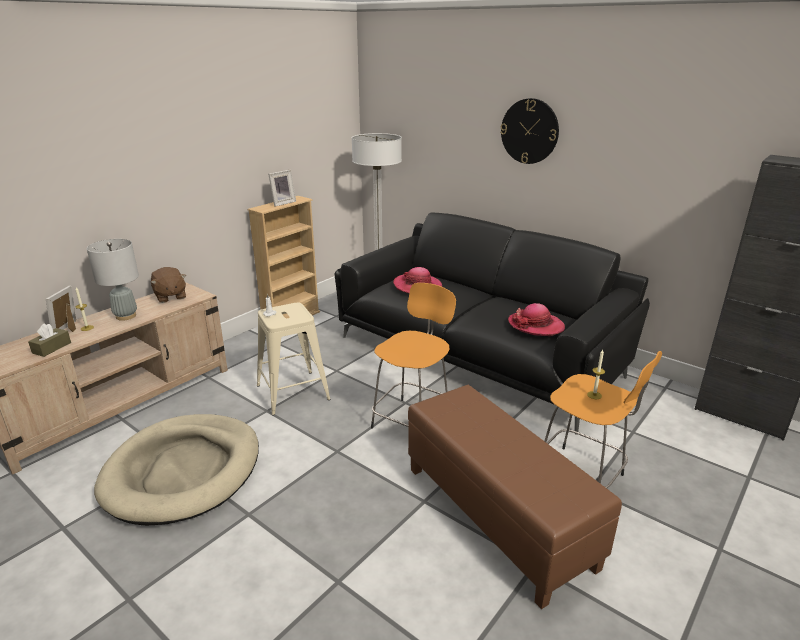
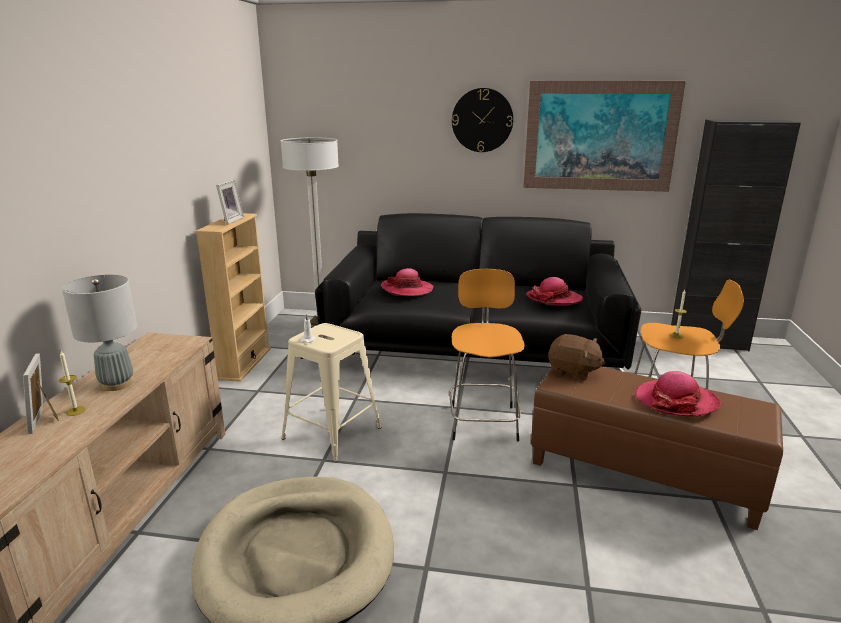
camera: 30 degrees left, 5 degrees down
(52, 348) = (52, 447): brown tissue box -> none
(170, 296) = (150, 350): brown plush toy -> brown plush toy (573, 372)
(514, 457) = (676, 401): none -> hat
(646, 161) = (600, 136): none -> picture

